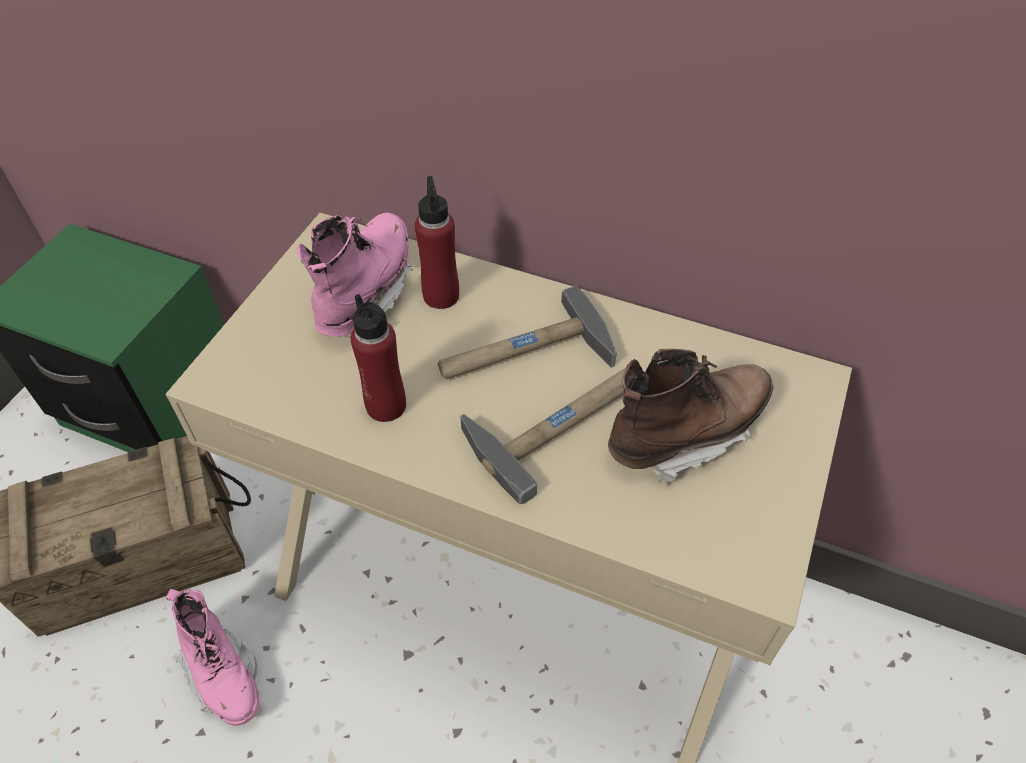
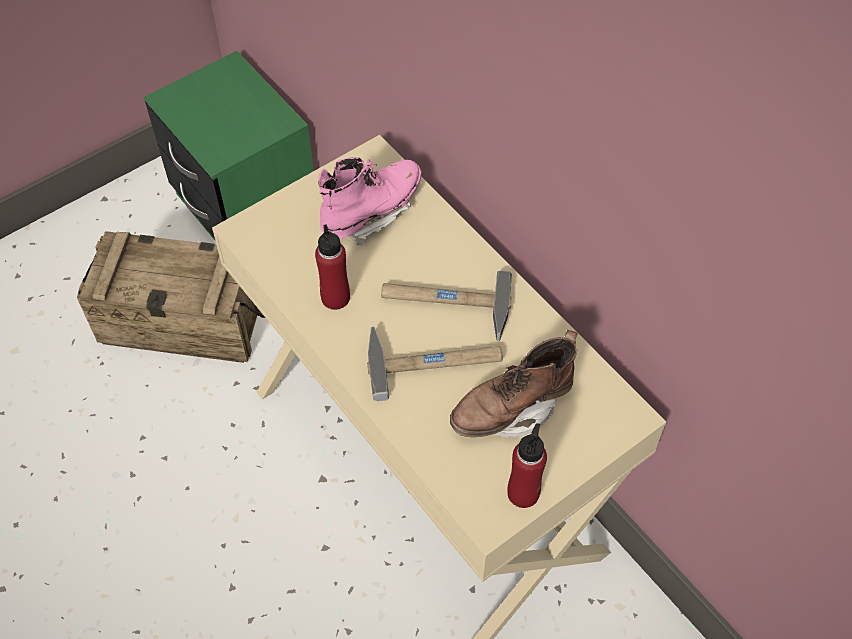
camera: 30 degrees right, 5 degrees up
(224, 674) = (197, 428): pink boot -> none
(441, 295) = (419, 236): red bottle -> red bottle (523, 493)
(686, 434) = (511, 409): brown boot -> brown boot turned 150 degrees clockwise

